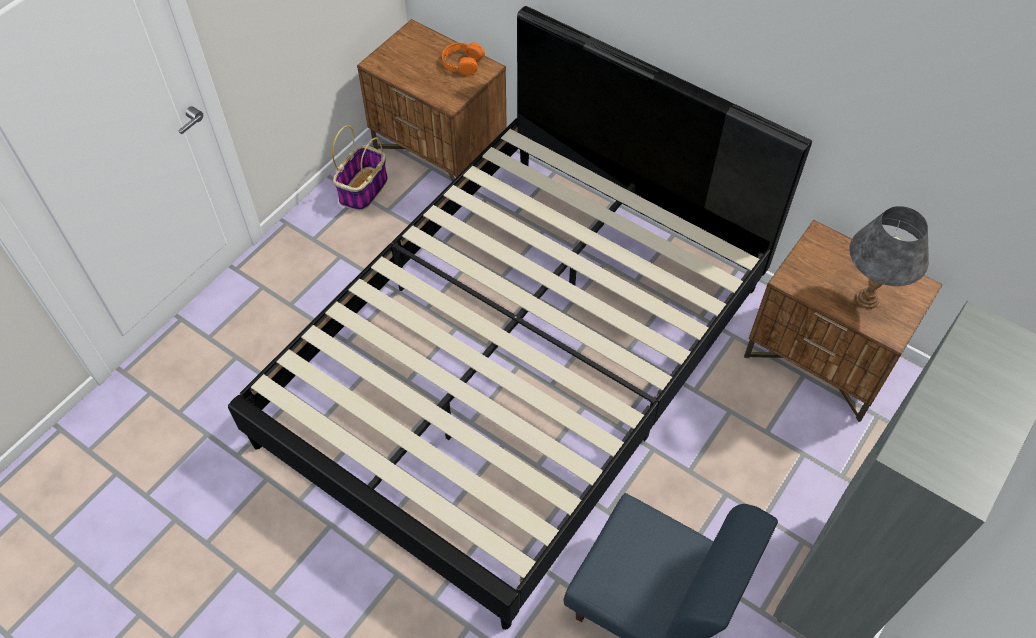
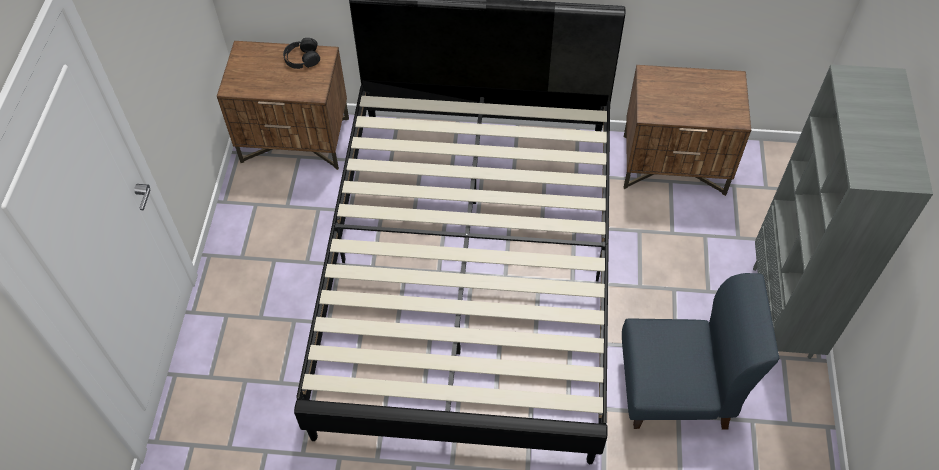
camera: 30 degrees left, 0 degrees up
(363, 190) = (256, 199): basket -> none
(462, 63) = (302, 58): orange headphones -> black headphones
(866, 299) = (706, 103): grey table lamp -> none

